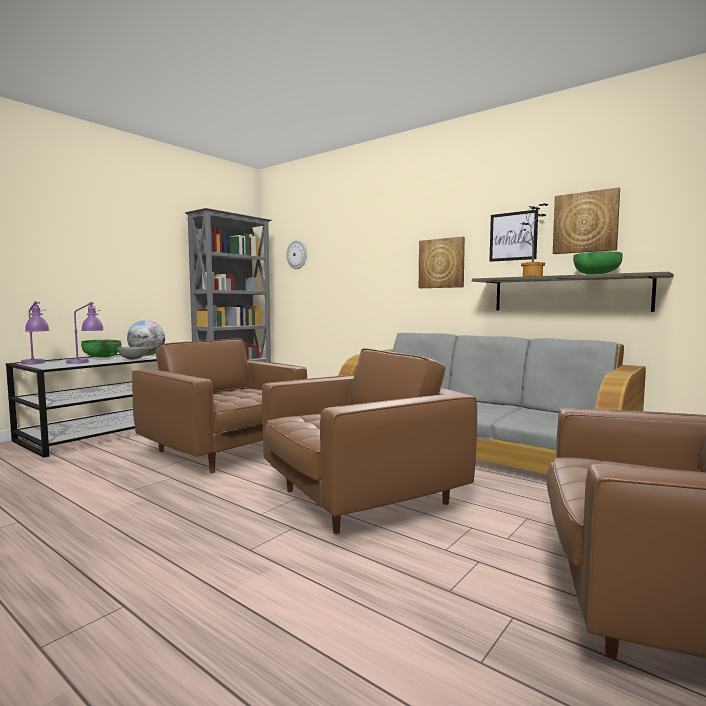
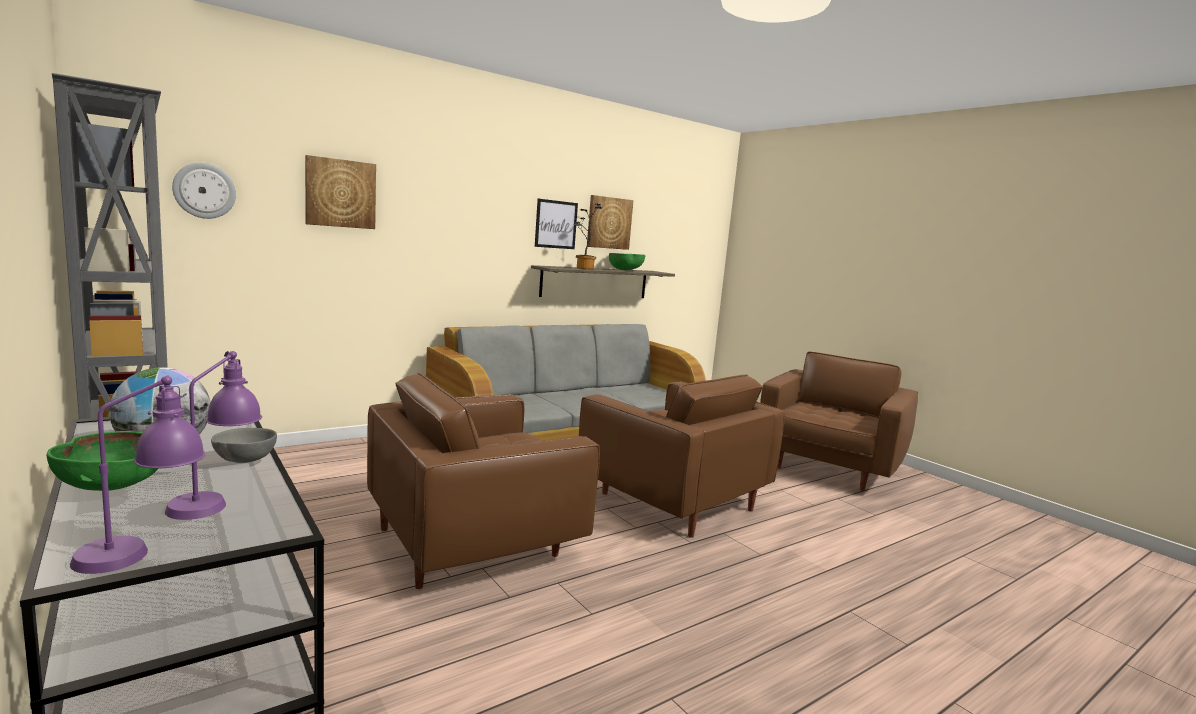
camera: 75 degrees left, 5 degrees up
(358, 499) = (670, 499): brown armchair -> brown armchair turned 150 degrees clockwise
(441, 263) = (483, 242): picture -> picture (340, 193)

